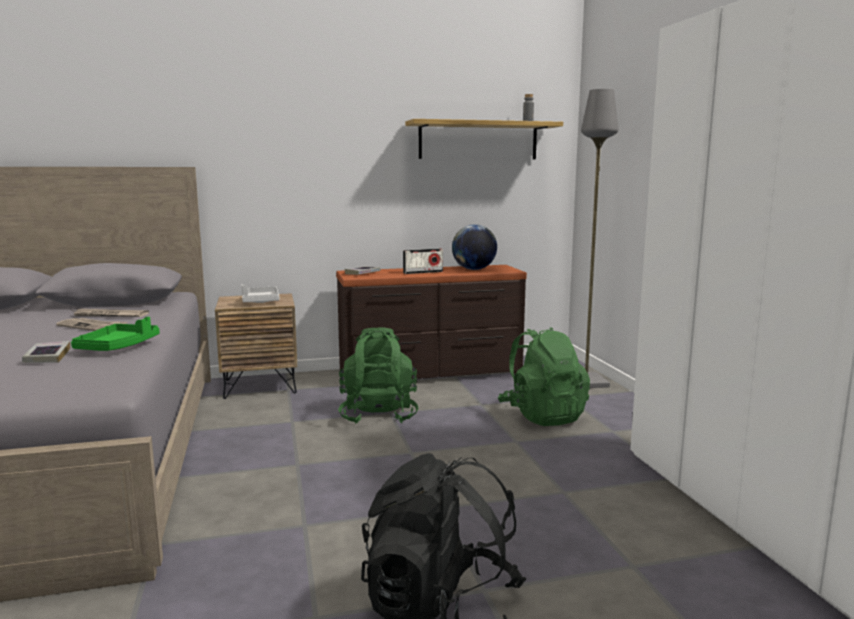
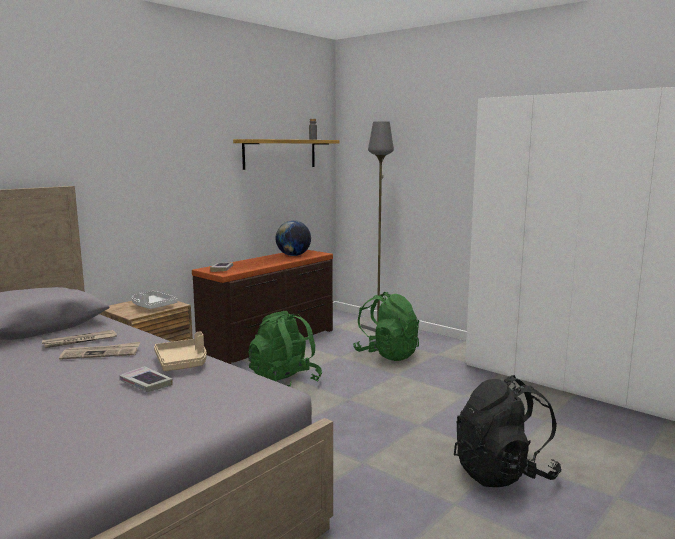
camera: 35 degrees left, 0 degrees up
(118, 347) = (182, 363): green tray -> beige tray
(423, 272) = (265, 262): radio -> none

